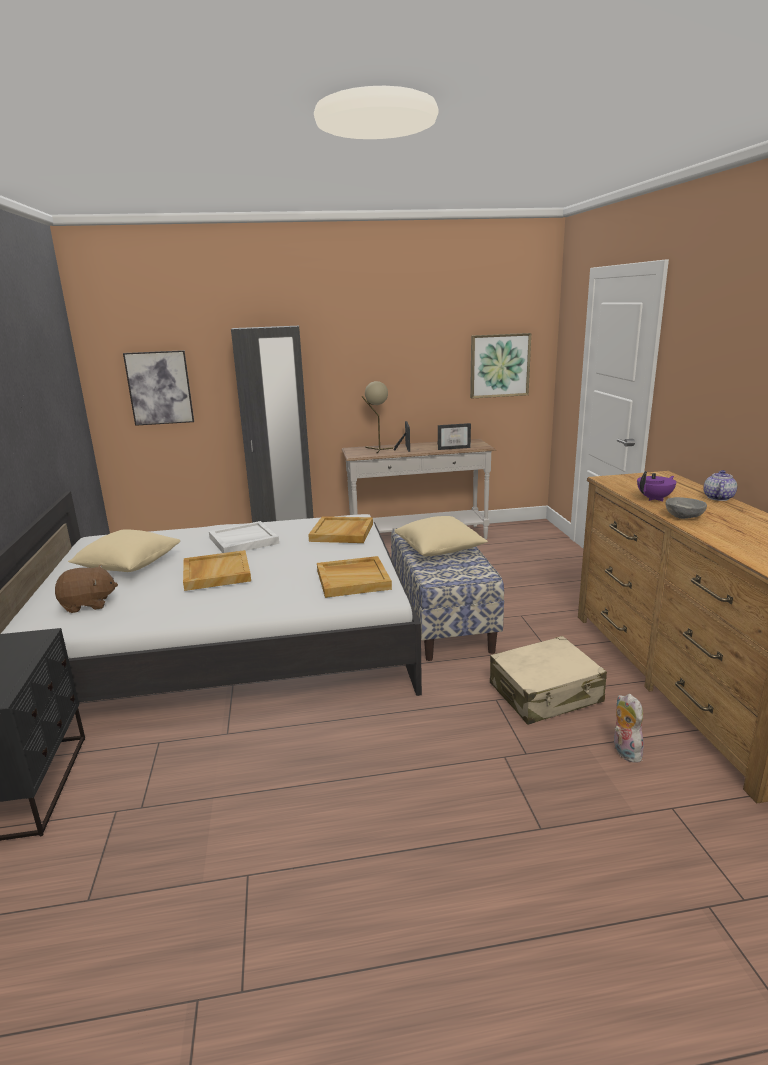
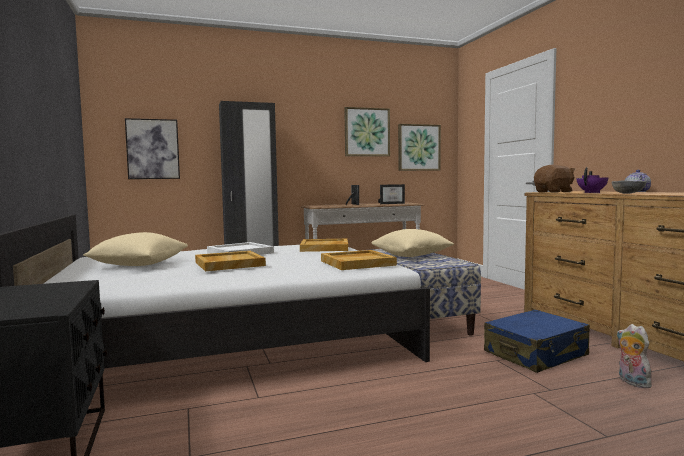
camera: 10 degrees left, 15 degrees down
(88, 604) = (112, 279): brown plush toy -> brown plush toy (554, 192)
(377, 449) = (331, 205): beige table lamp -> none
(427, 349) = (366, 132): none -> picture
(545, 693) = (535, 354): beige suitcase -> blue suitcase

